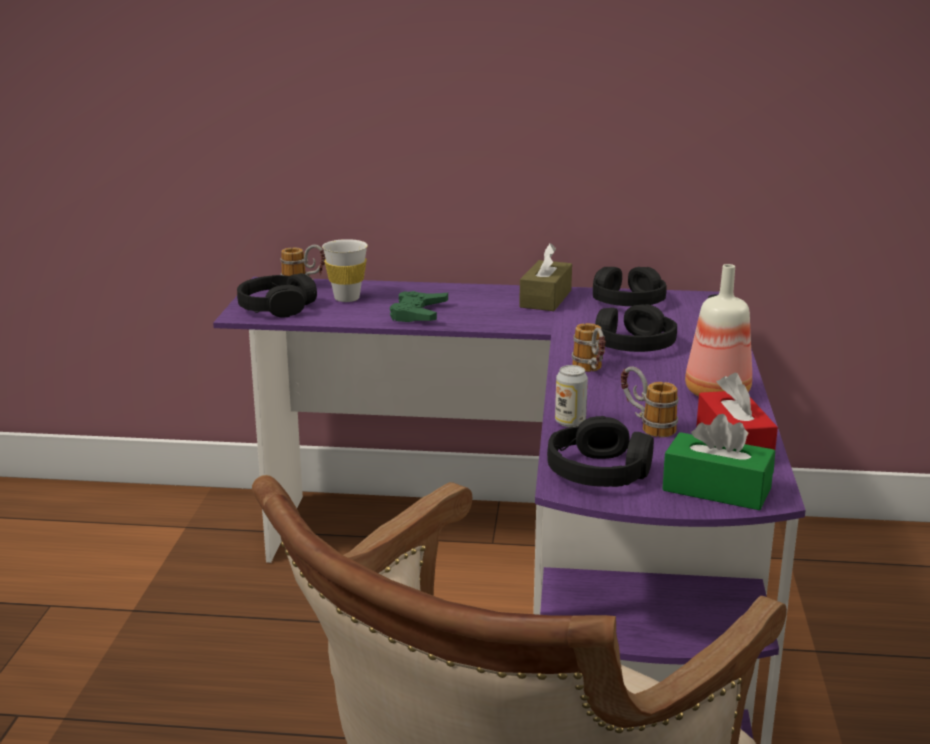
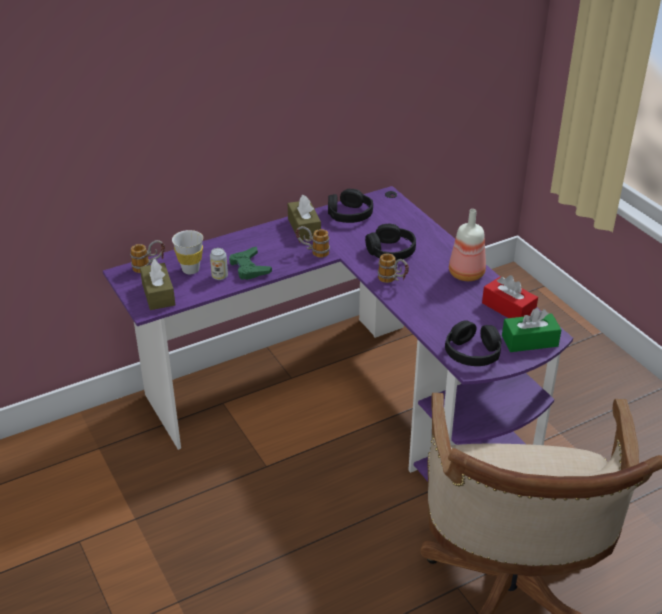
camera: 35 degrees left, 15 degrees up
(276, 307) = (158, 294): black headphones -> brown tissue box
(570, 422) = (424, 324): can -> can (219, 276)
(646, 425) = (459, 311): mug -> mug (312, 252)

